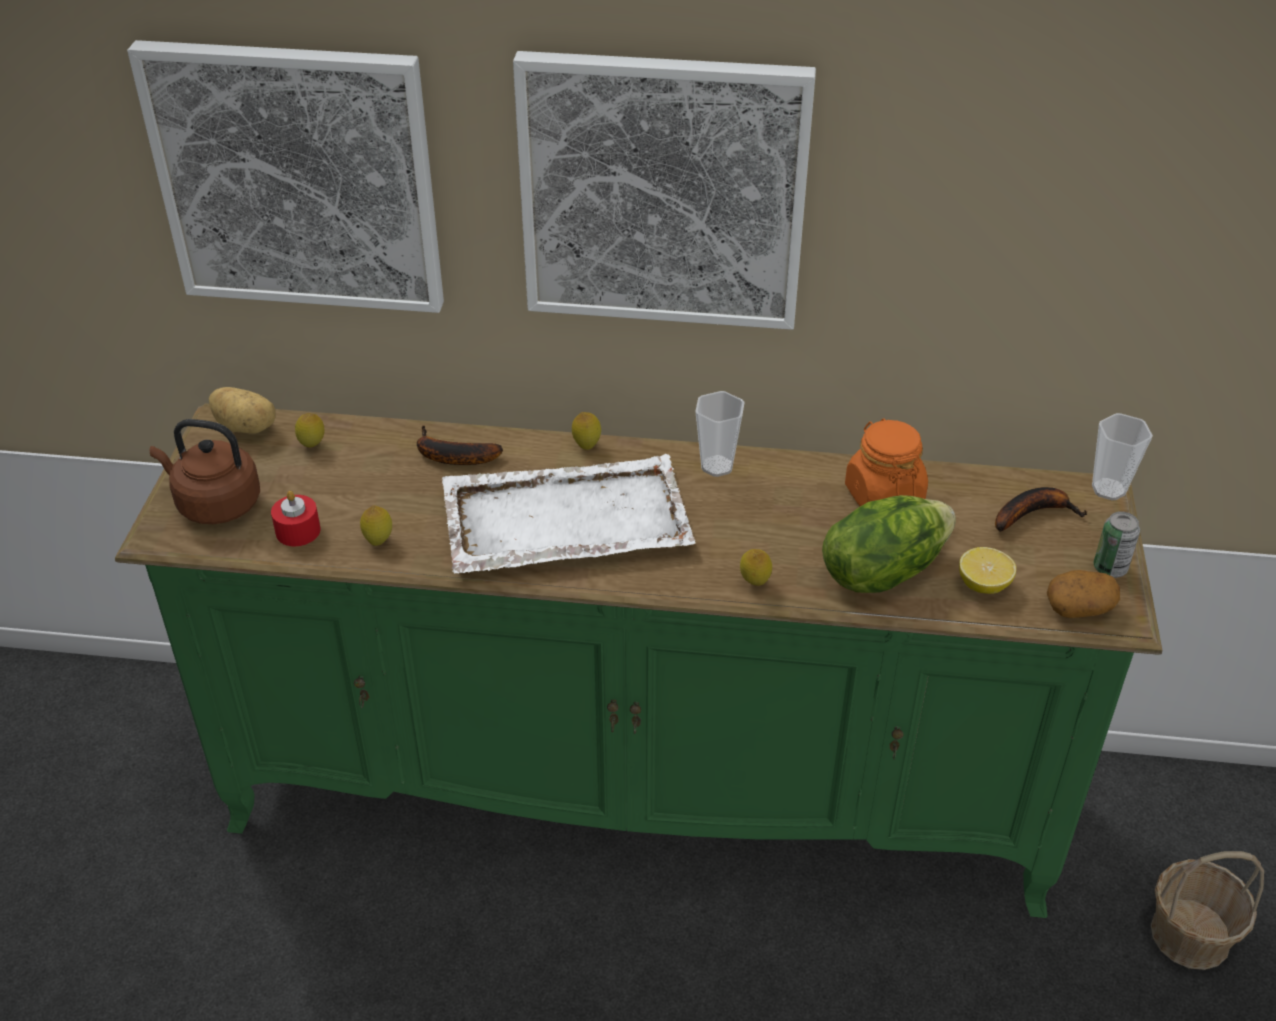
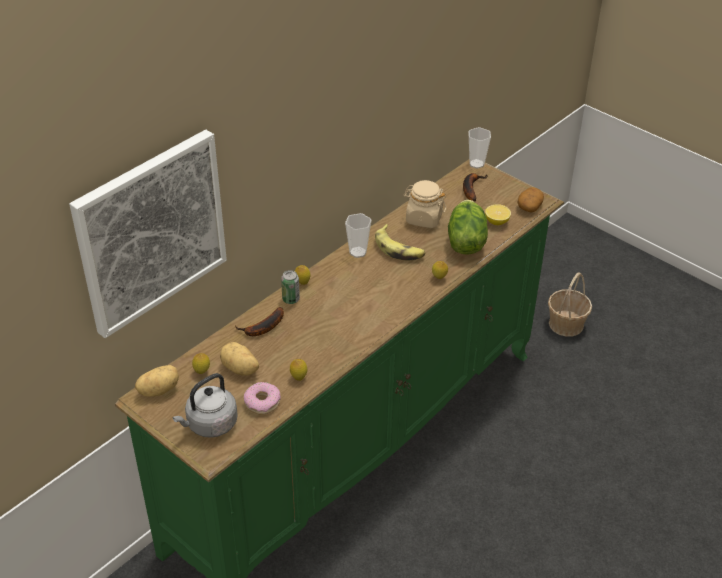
camera: 55 degrees left, 0 degrees up
(215, 504) = (209, 425): brown kettle -> grey kettle
(298, 531) = (262, 402): red candle -> donut
(346, 477) = (240, 369): none -> potato
(563, 520) = (345, 313): white tray -> none
(663, 191) = (306, 135): picture -> none
(775, 505) = (399, 249): none -> banana
(883, 496) = (423, 218): orange jar -> beige jar
(1110, 568) = (517, 188): can -> can (291, 299)

